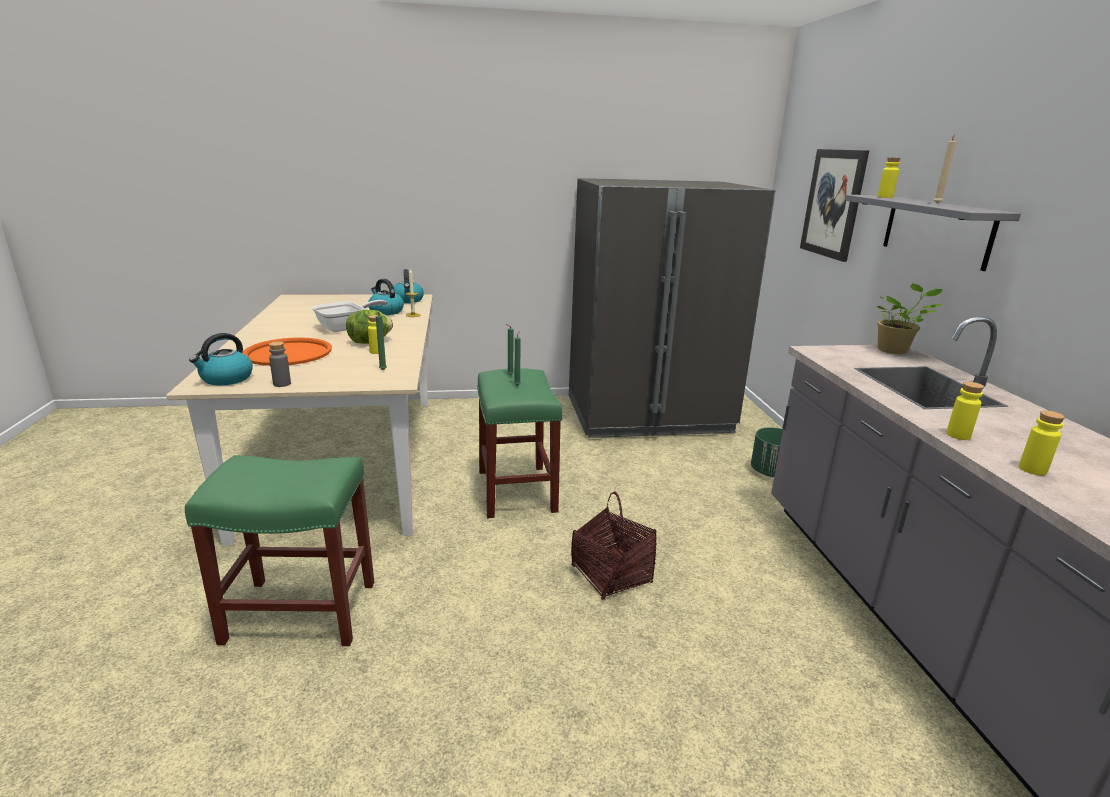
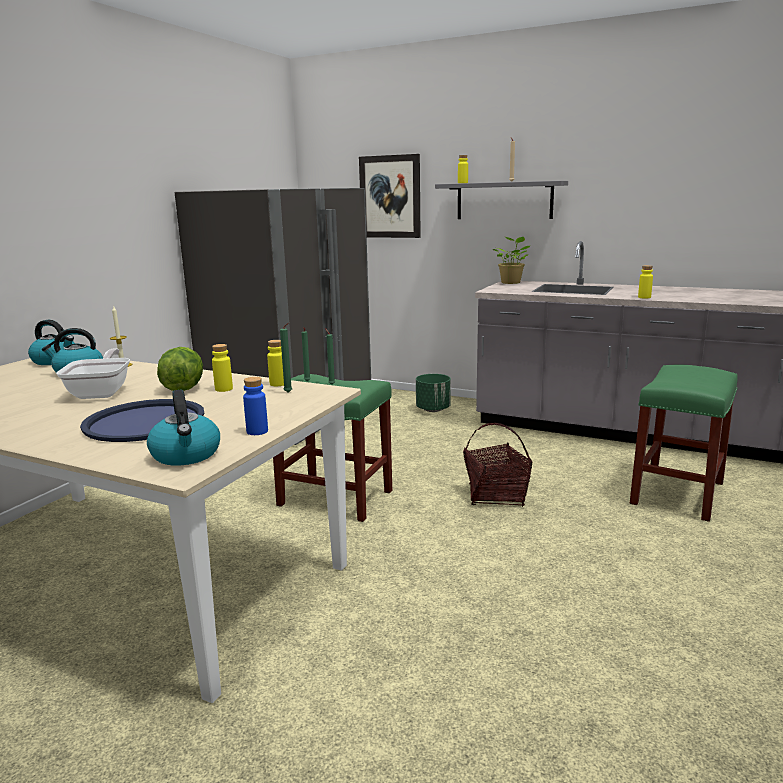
camera: 55 degrees left, 5 degrees down
(282, 384) = (257, 431): grey bottle -> blue bottle
(288, 353) = (145, 422): orange tray -> blue tray
(298, 612) = (411, 658): green stool -> green stool (677, 494)
(1032, 469) = (690, 298): yellow bottle -> yellow bottle (278, 384)

